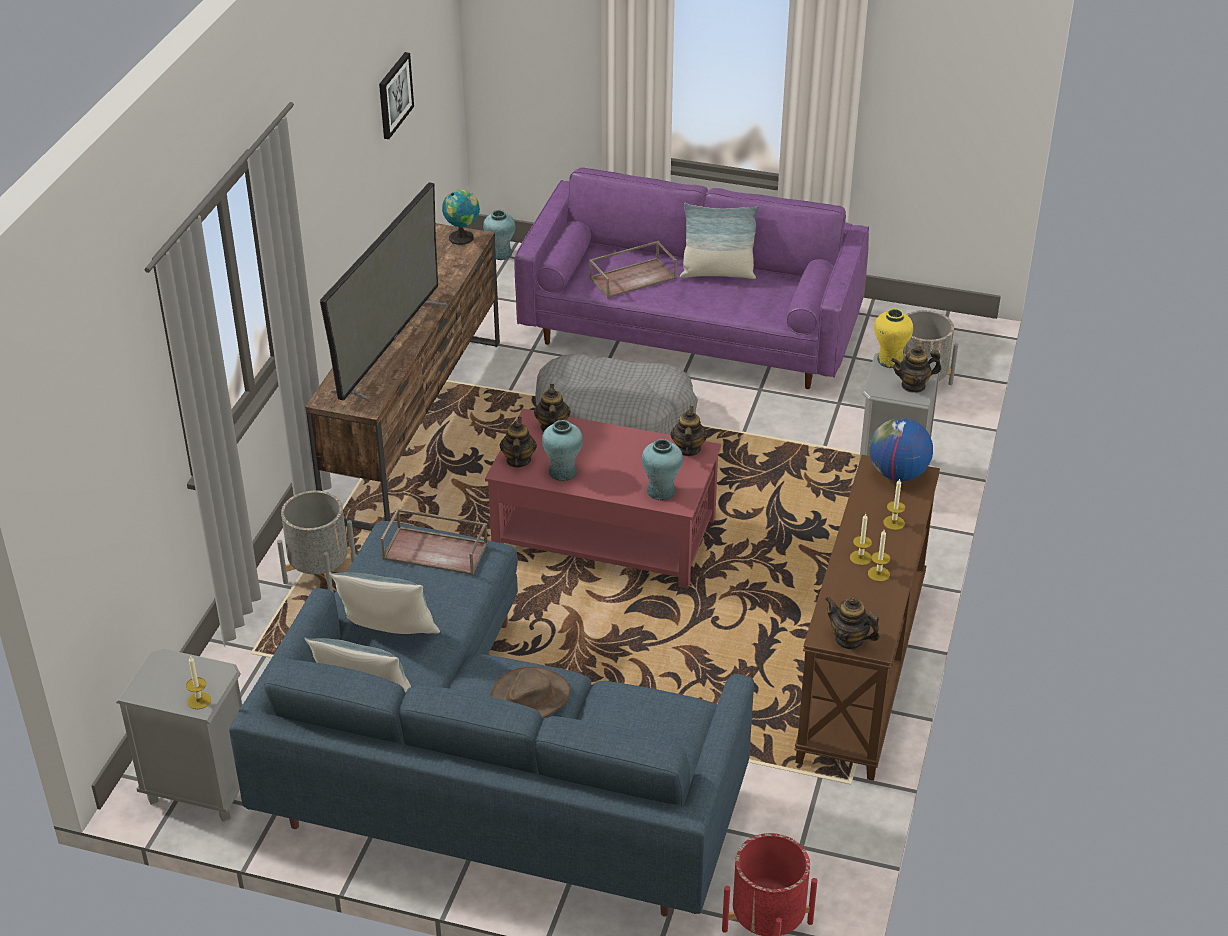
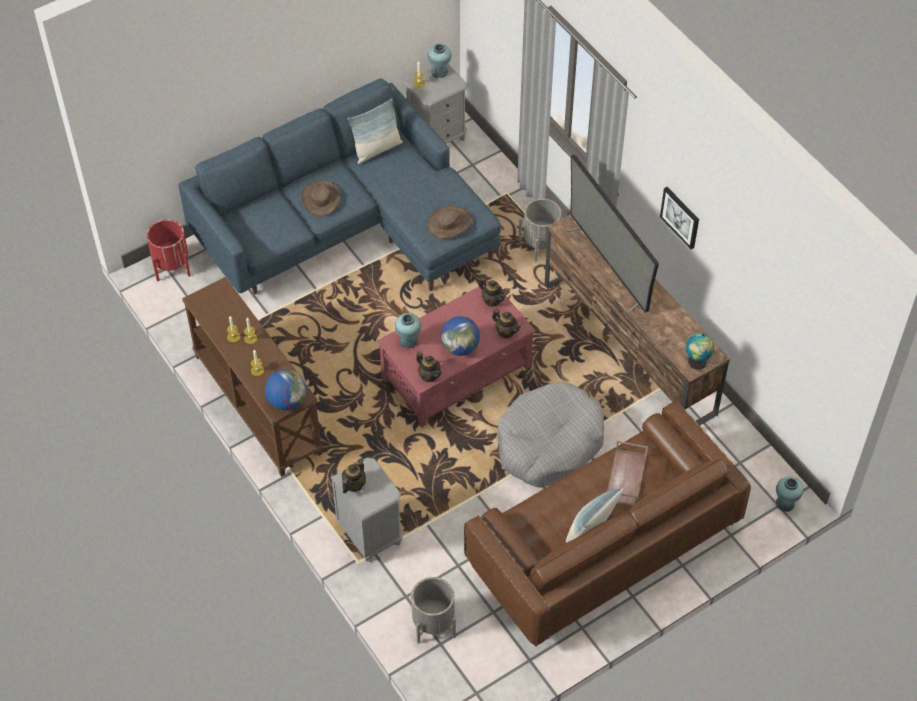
camera: 130 degrees right, 15 degrees up
(389, 634) = (411, 177): pillow -> none
(394, 95) = (762, 284): picture -> picture (680, 217)
(436, 550) = (450, 224): brown tray -> brown hat
(562, 472) = (464, 312): turquoise vase -> turquoise vase (439, 72)
(618, 448) = (460, 347): none -> globe
(691, 330) = (602, 546): purple sofa -> brown sofa
(849, 640) = (209, 294): teapot -> none
(890, 360) = (386, 493): yellow vase -> none

